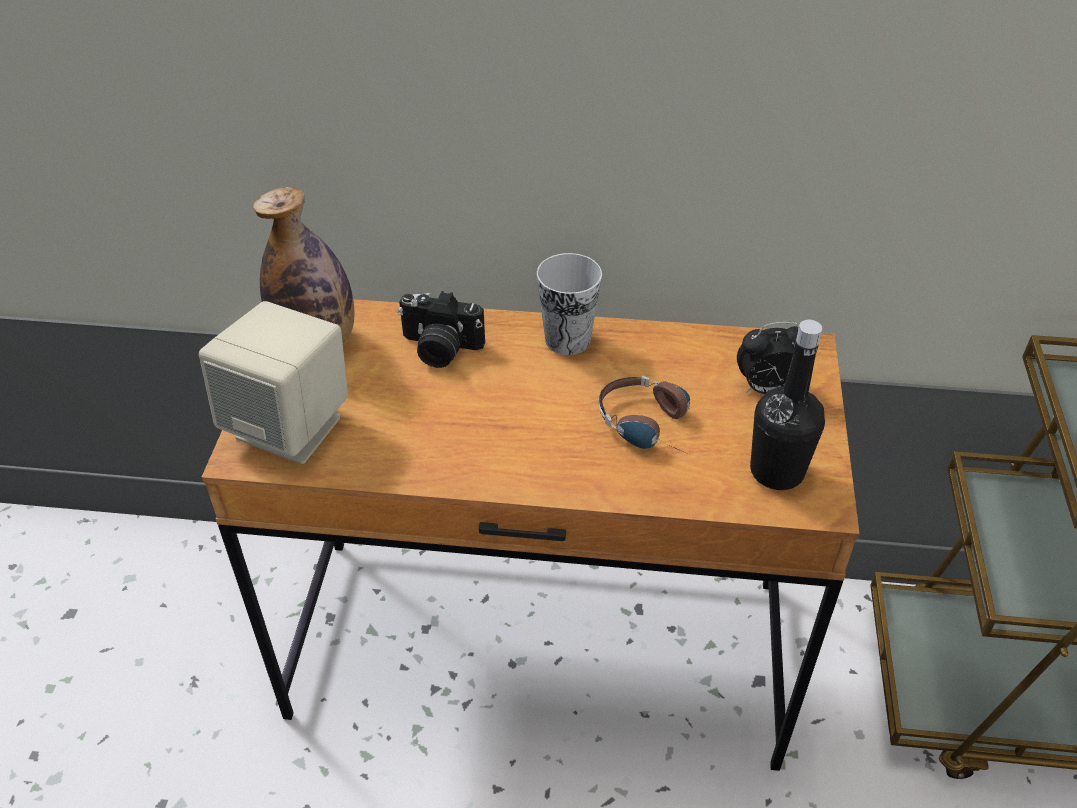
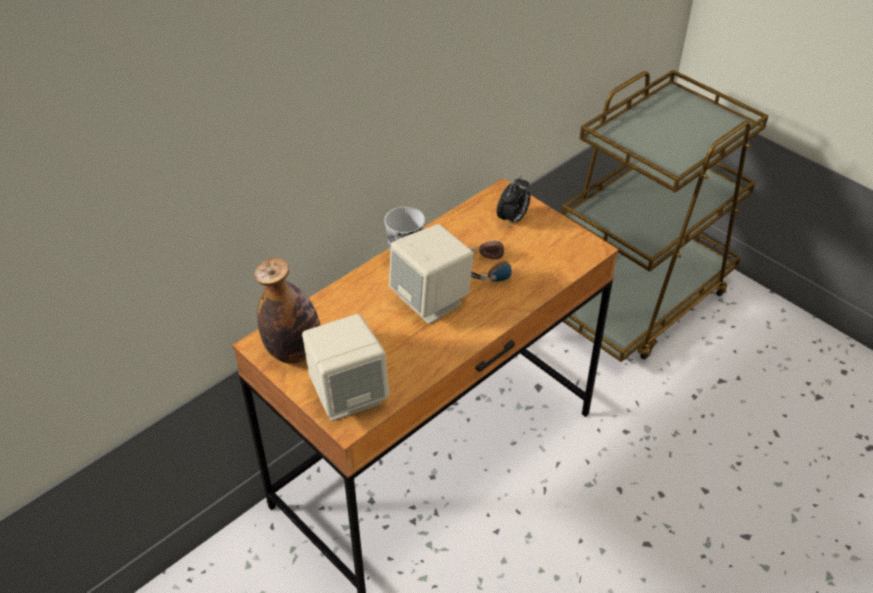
camera: 50 degrees left, 0 degrees up
(439, 349) = (356, 307): camera -> none
(524, 403) = (431, 300): none -> beige speaker
(777, 471) = (562, 249): black bottle -> none

